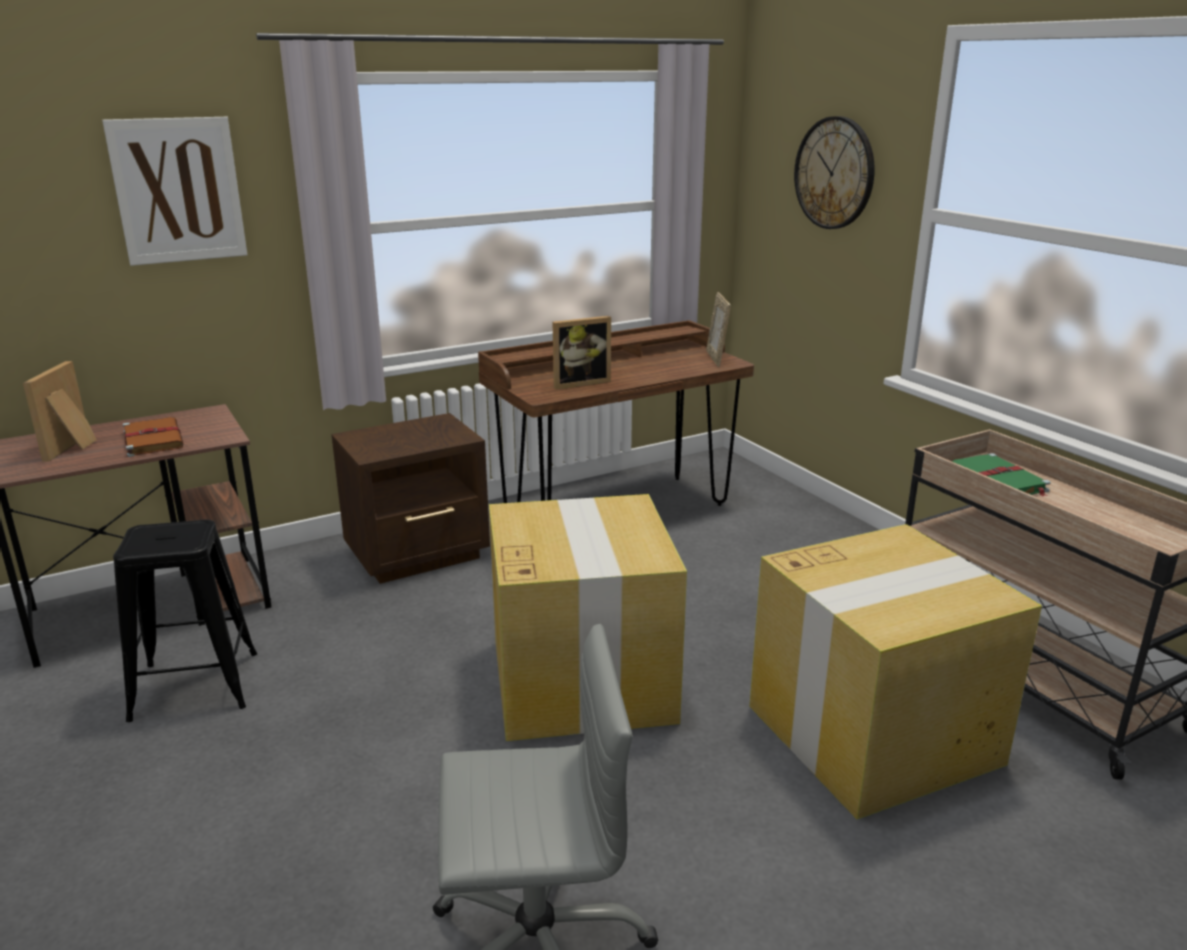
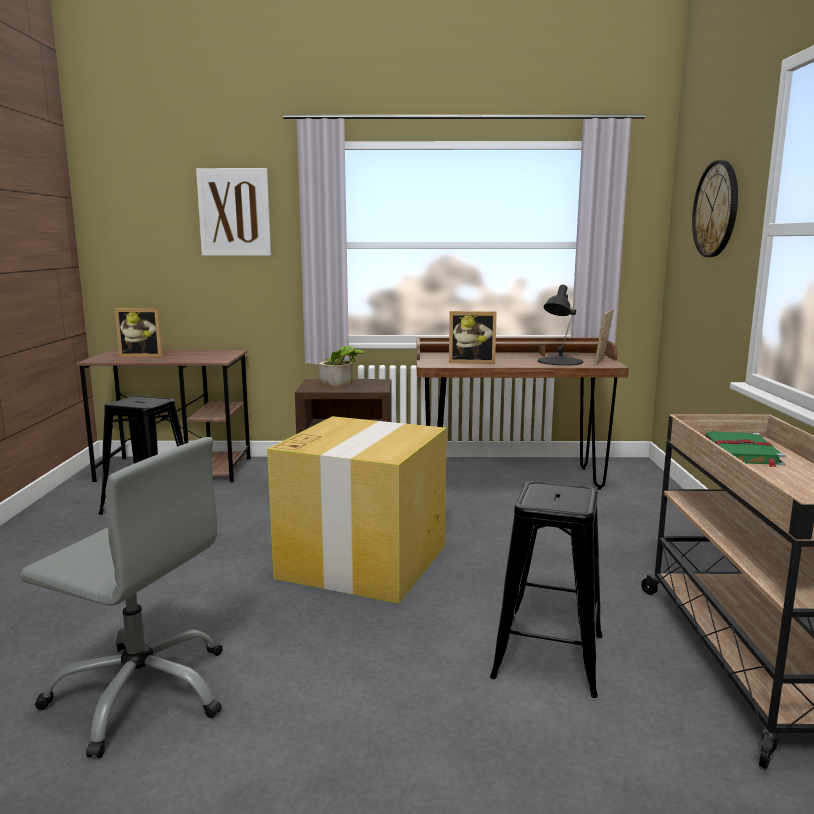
camera: 30 degrees right, 10 degrees down
(74, 448) = (143, 356): picture frame -> picture frame turned 120 degrees counterclockwise
(153, 439) = (183, 357): brown book -> none
(397, 433) = (341, 383): none -> potted plant
(672, 365) = (559, 361): none -> black table lamp
(875, 733) = (549, 656): cardboard box -> black stool

